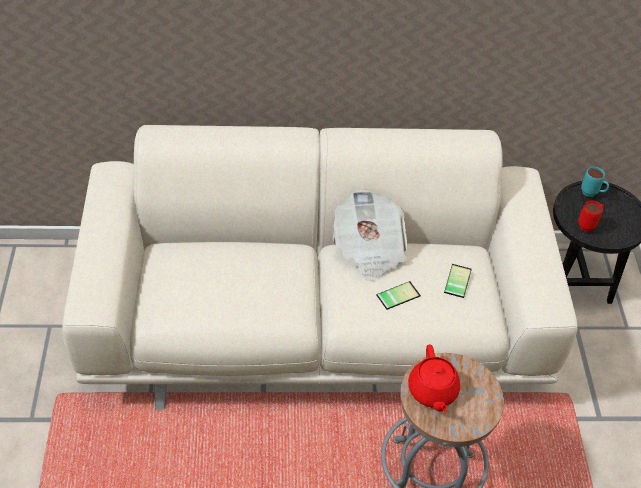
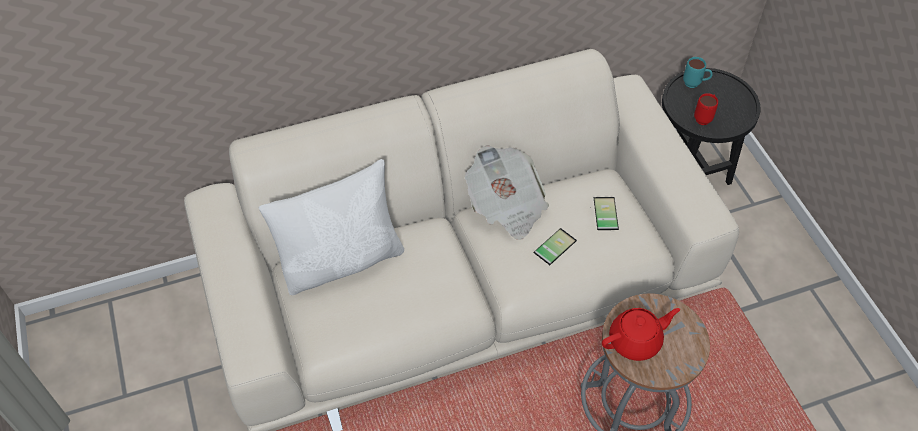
camera: 15 degrees left, 5 degrees up
(205, 254) = (342, 260): none -> white pillow
(432, 391) = (636, 341): red teapot -> red teapot turned 90 degrees counterclockwise

